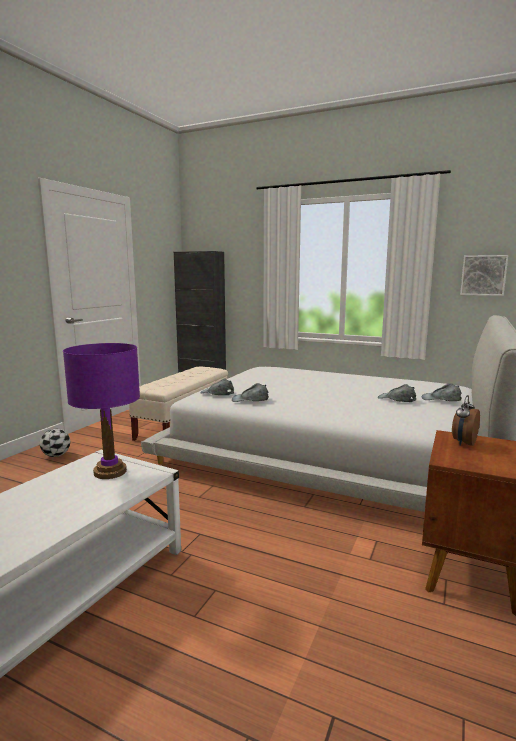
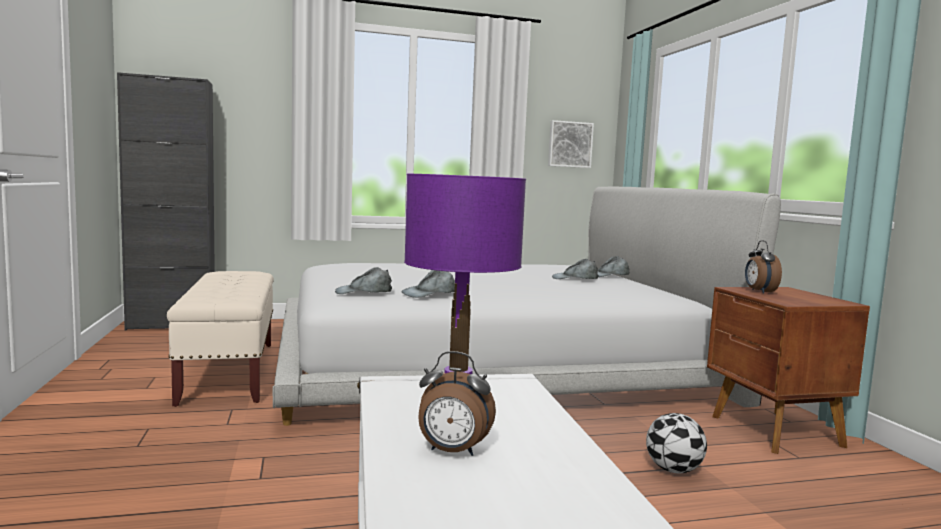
camera: 40 degrees left, 5 degrees down
(29, 502) = (452, 452): none -> alarm clock
(56, 455) = (44, 461): football -> football (673, 470)

